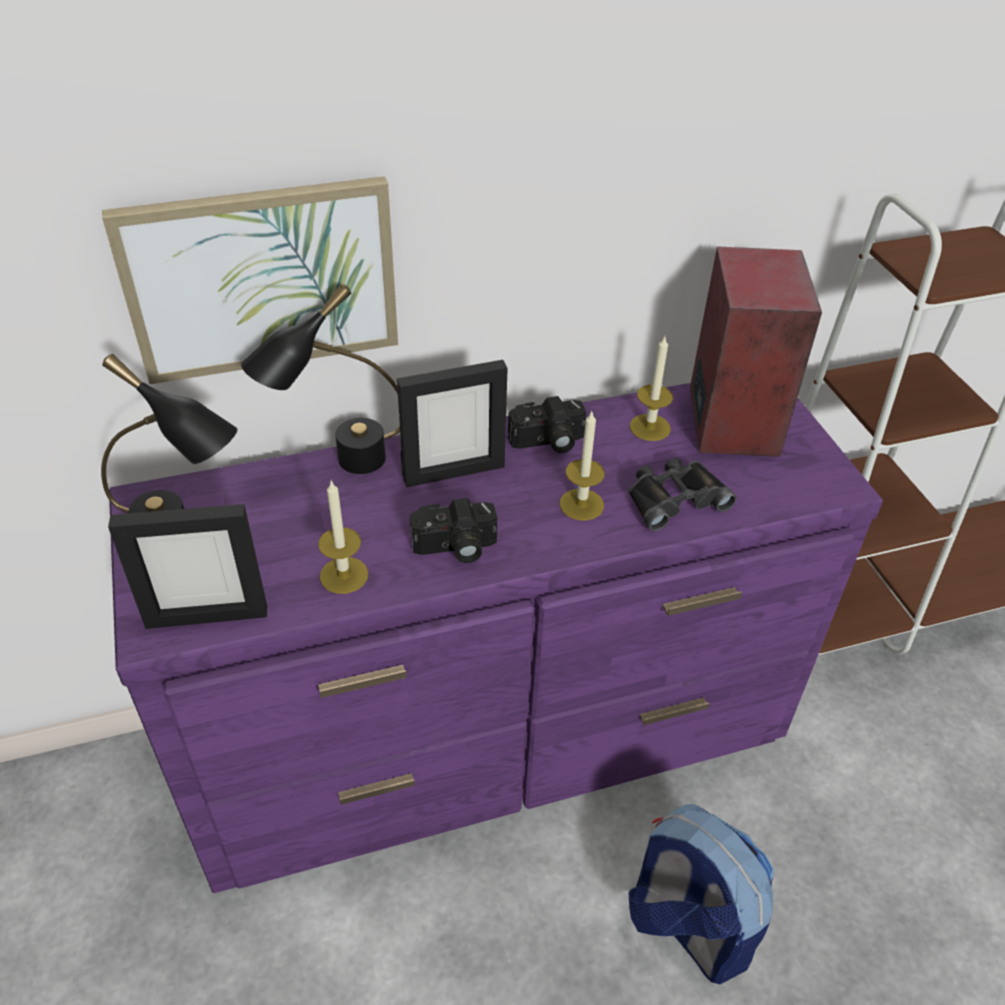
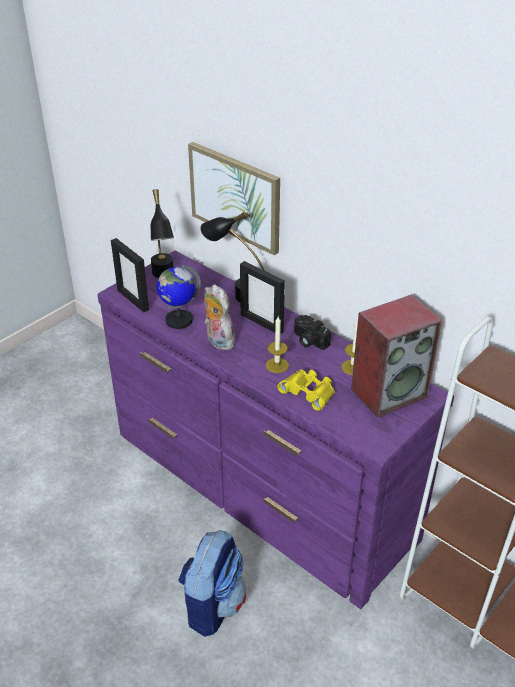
camera: 60 degrees right, 5 degrees down
(344, 575) = (178, 320): candle -> globe
(455, 548) = (217, 341): camera -> plush toy
(674, 498) = (309, 391): black binoculars -> yellow binoculars

